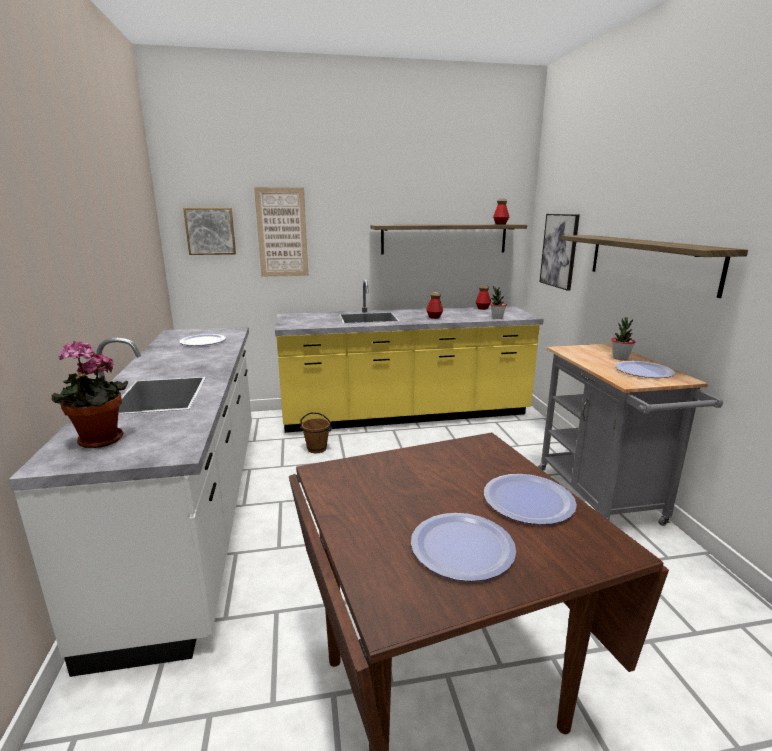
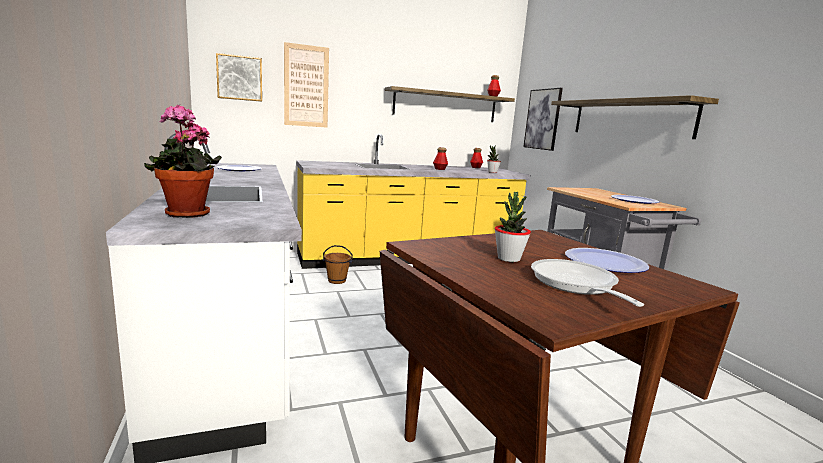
camera: 10 degrees left, 5 degrees down
(462, 547) = (575, 285): plate -> frying pan
(620, 358) = (610, 194): potted plant -> potted plant (508, 259)

